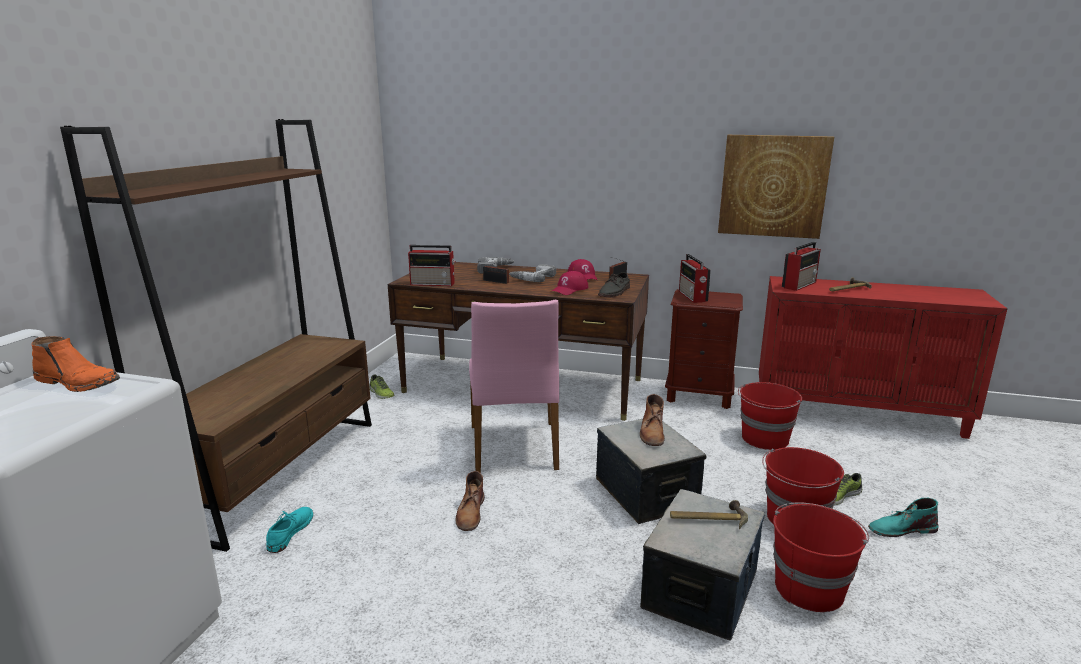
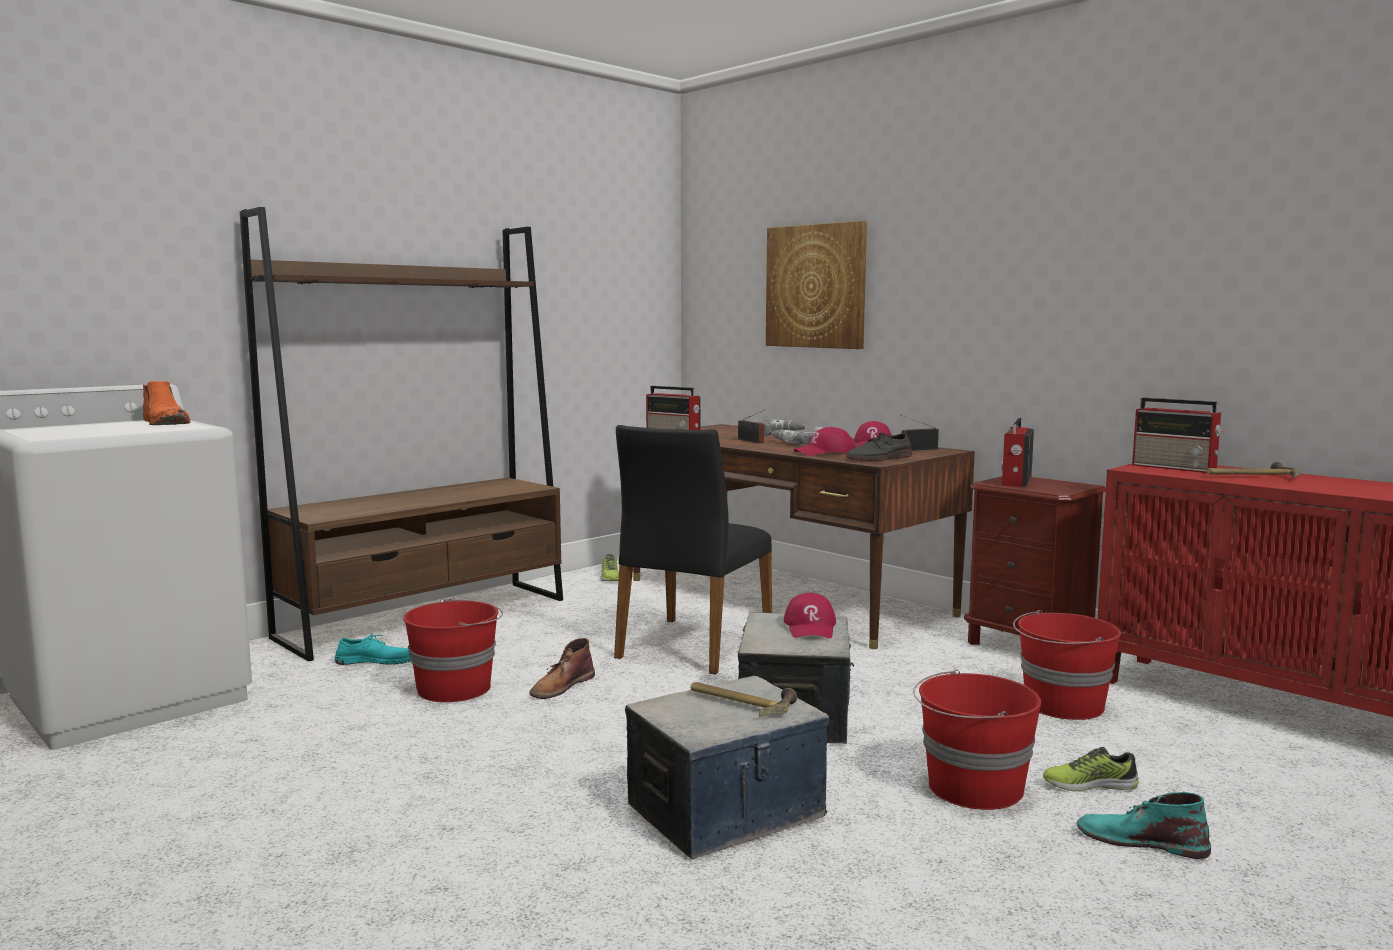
camera: 30 degrees right, 10 degrees down
(290, 532) = (376, 661): turquoise shoe -> turquoise shoe turned 45 degrees clockwise
(514, 447) = (692, 646): pink chair -> black chair
(652, 432) = (811, 627): brown boot -> red cap
(773, 186) = (1153, 312): picture -> picture (816, 286)
(800, 285) = (1176, 468): radio -> radio turned 60 degrees clockwise
(809, 587) = (880, 851): red bucket -> red bucket (456, 688)

